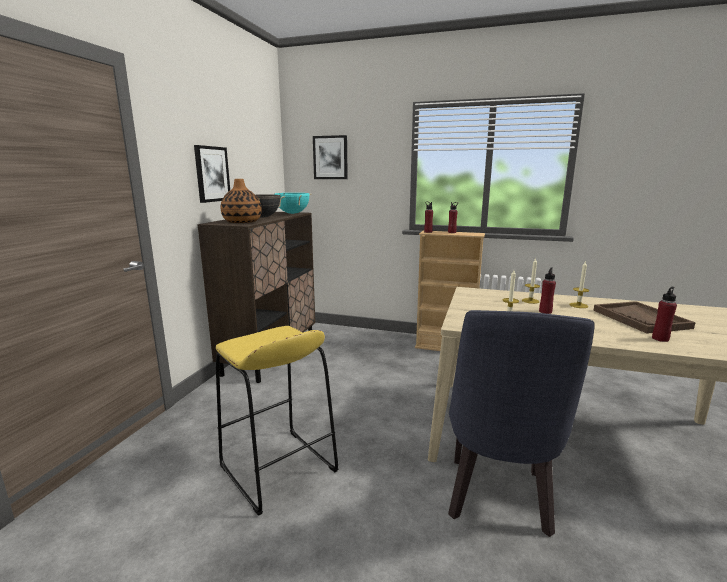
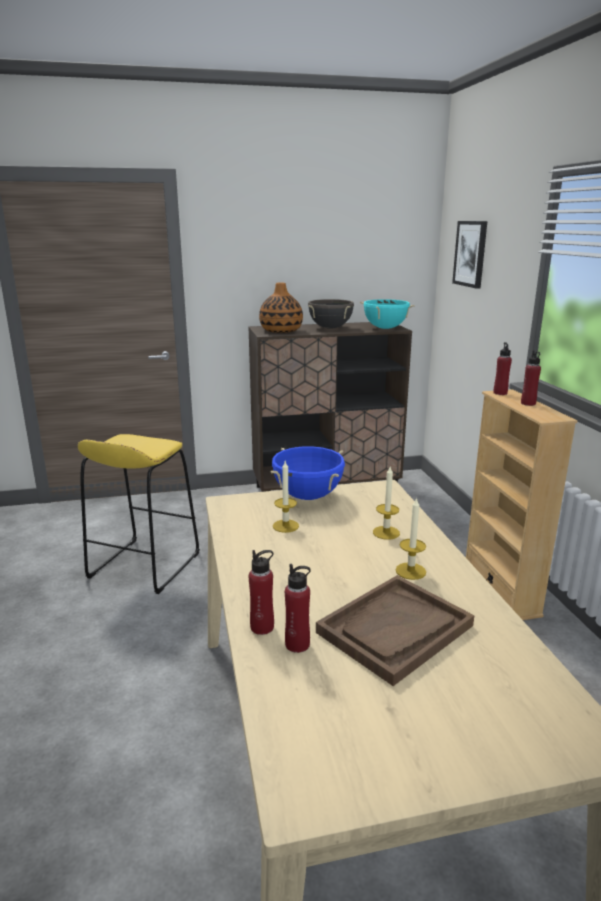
camera: 60 degrees right, 5 degrees up
(212, 174) = (282, 274): picture -> none
(466, 305) = (308, 496): none -> blue cooking pot
(498, 502) = (167, 707): blue chair -> none
(545, 311) = (341, 547): red bottle -> red bottle (262, 627)

